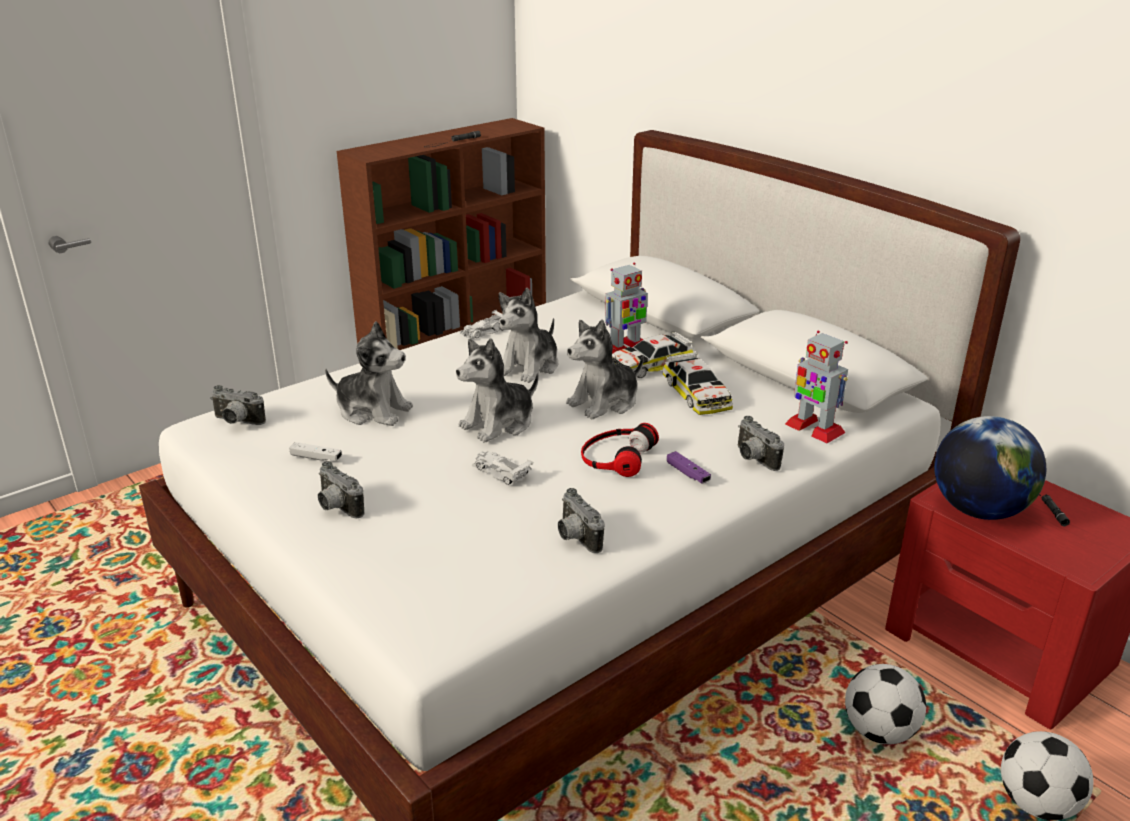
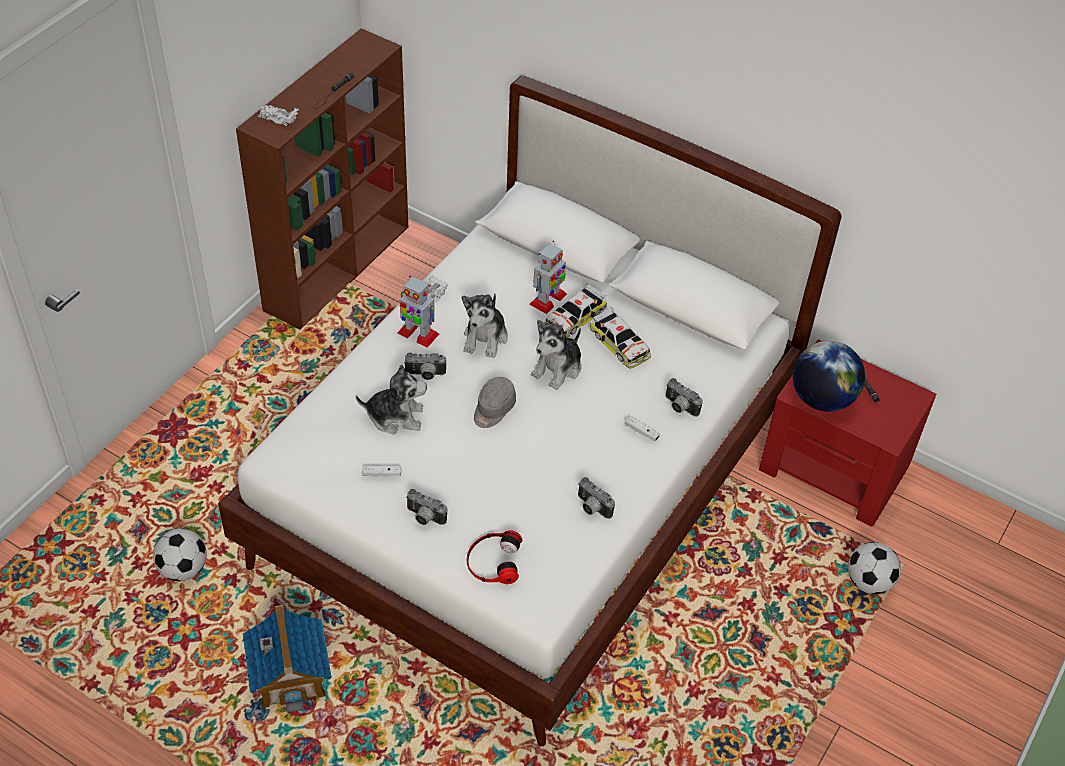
camera: 20 degrees left, 20 degrees up
(147, 731) = (290, 675): none -> toy house
(236, 422) = (300, 451): camera -> camera (425, 375)
(499, 424) = (493, 409): plush toy -> grey cap
(501, 472) = (517, 458): white toy car -> white toy car (278, 118)
(616, 456) = (588, 425): headphones -> headphones (493, 561)
(687, 473) = (641, 431): purple game controller -> white game controller
(813, 428) = (711, 366): toy robot -> toy robot (417, 333)
(879, 731) = (770, 554): football -> football (183, 569)

